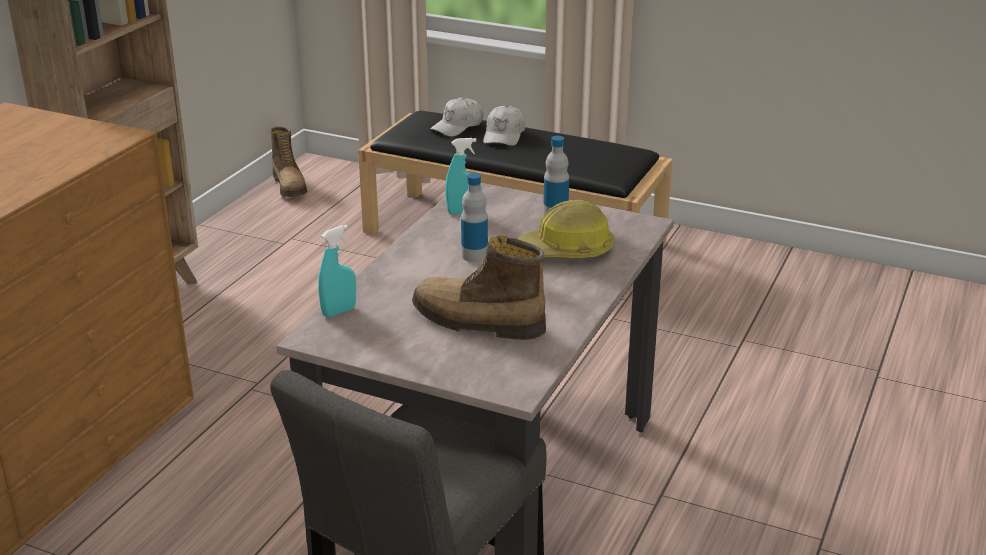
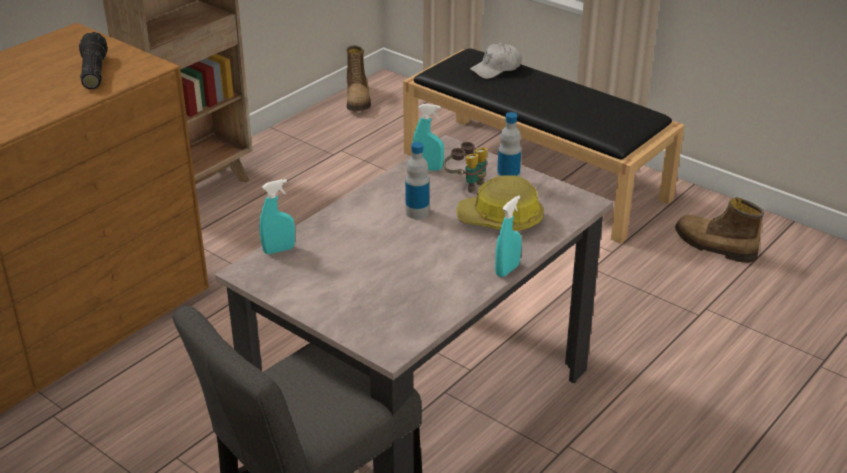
camera: 15 degrees right, 5 degrees up
(53, 148) = (92, 72): none -> flashlight
(477, 322) = (388, 279): boot -> boot (714, 247)
(504, 135) = (533, 83): white cap -> none
(513, 222) = (466, 184): none -> binoculars
(600, 297) = (507, 270): none -> turquoise spray bottle

